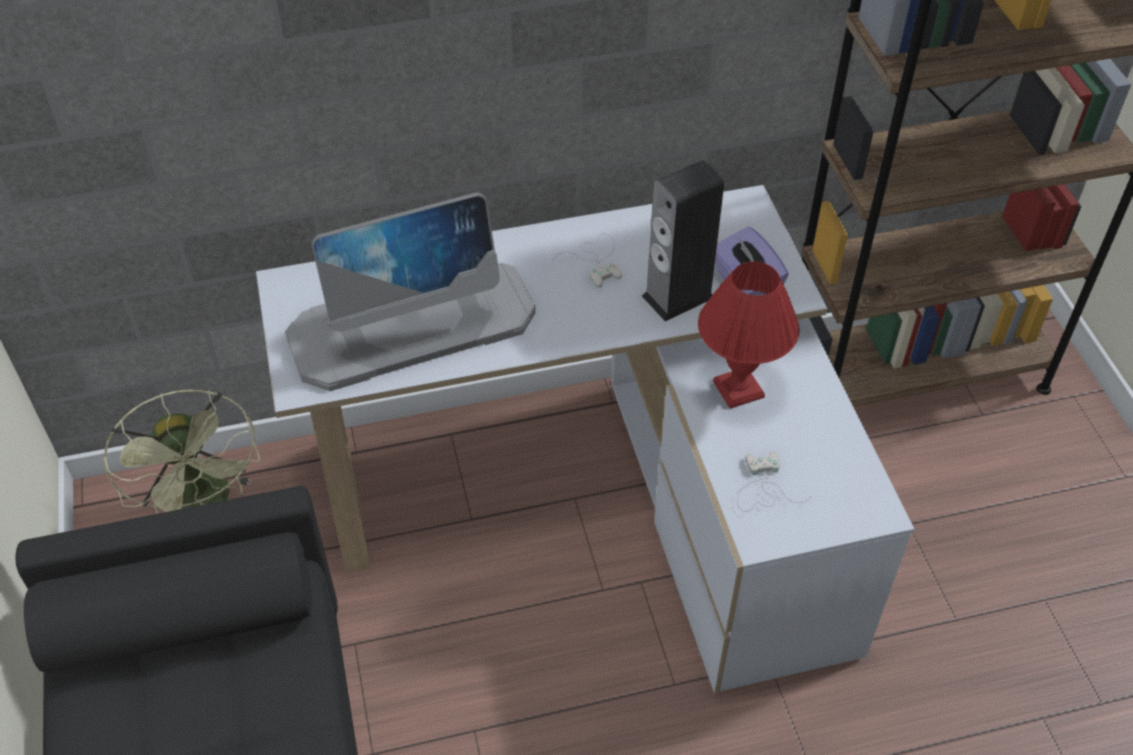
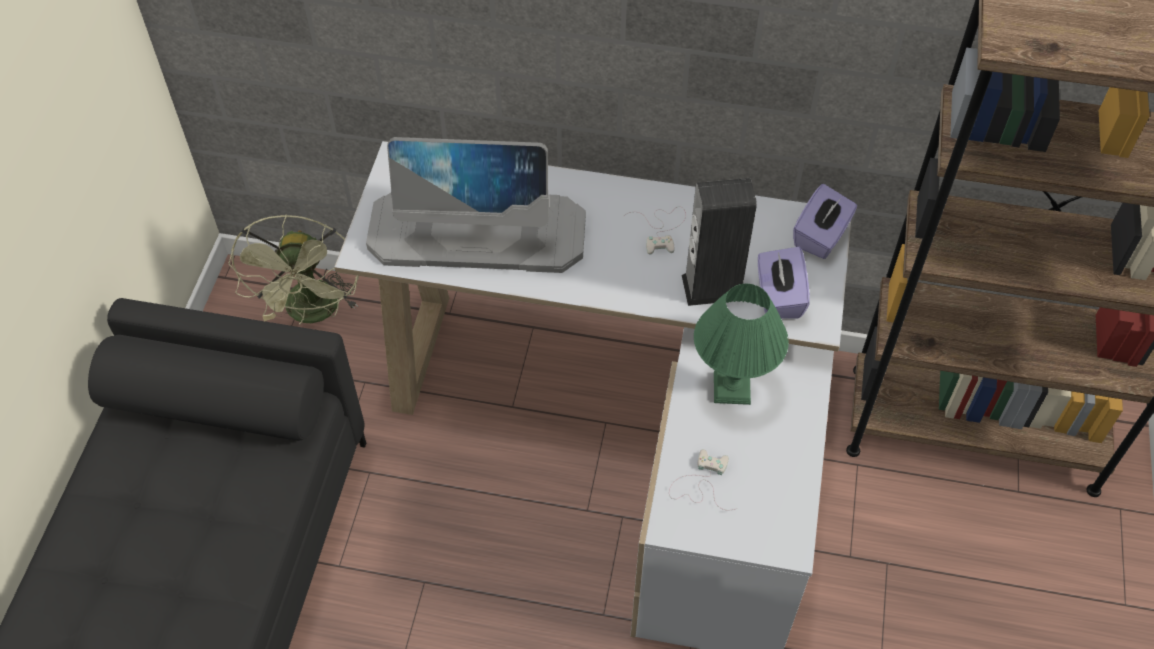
camera: 25 degrees right, 5 degrees up
(739, 390) = (732, 389): red table lamp -> green table lamp
(750, 217) = (821, 236): none -> purple tissue box

